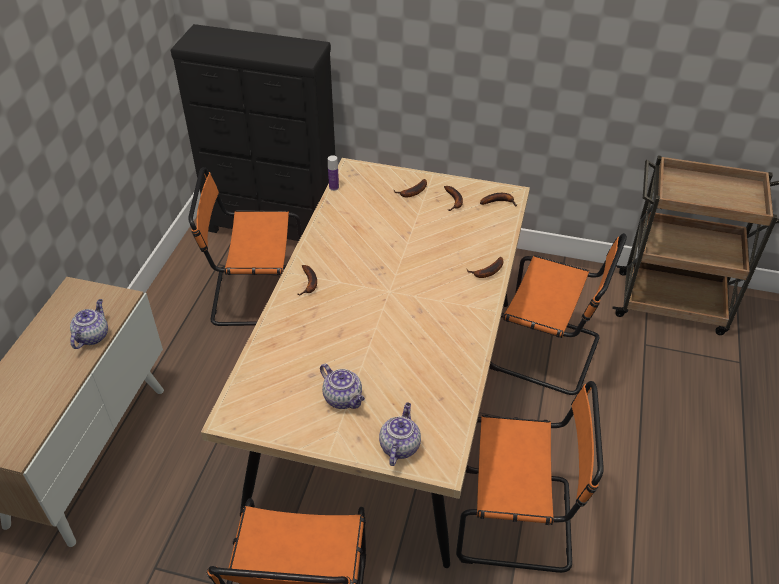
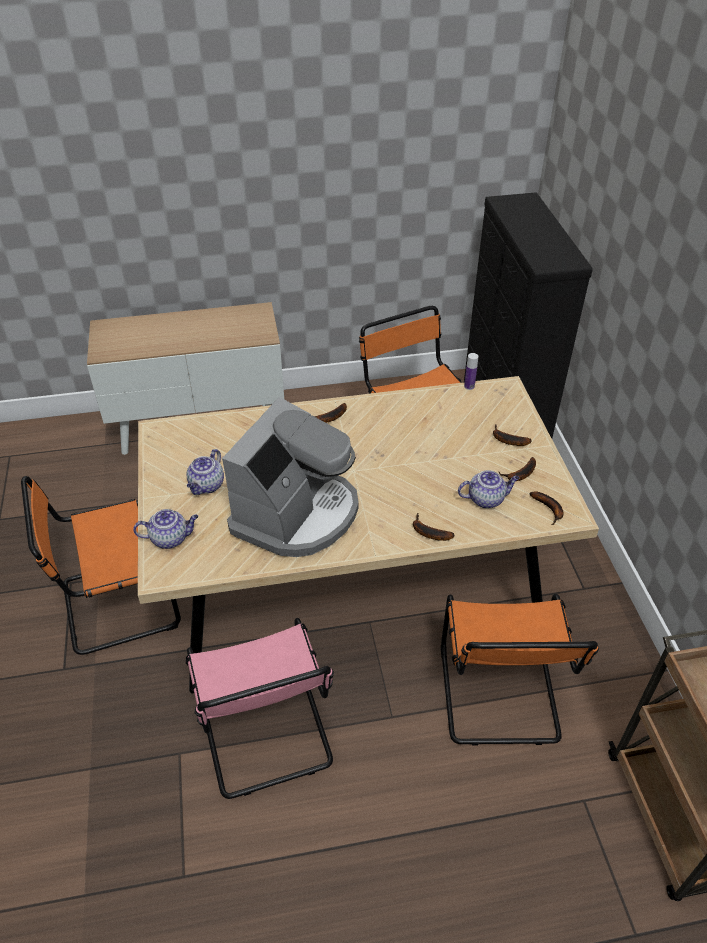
camera: 65 degrees right, 0 degrees up
(92, 335) = (220, 339): teapot -> teapot (486, 499)
(420, 344) = (297, 514): none -> coffee machine
(519, 519) = (266, 736): orange chair -> pink chair

